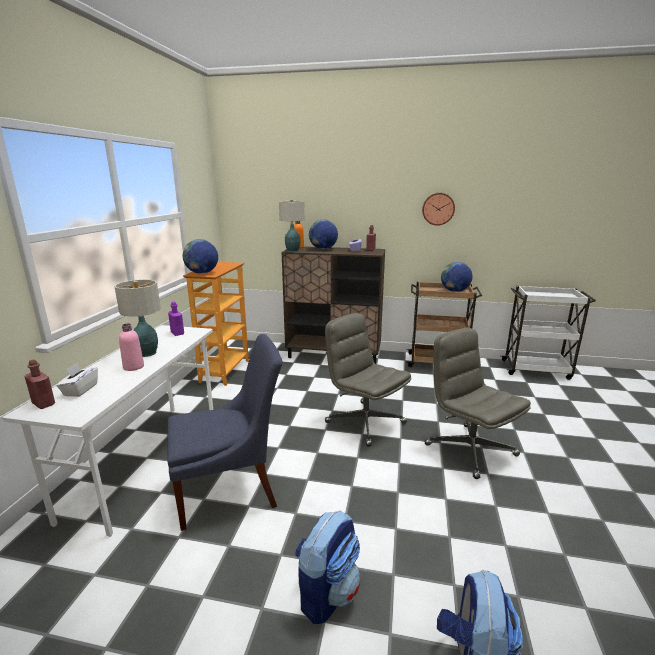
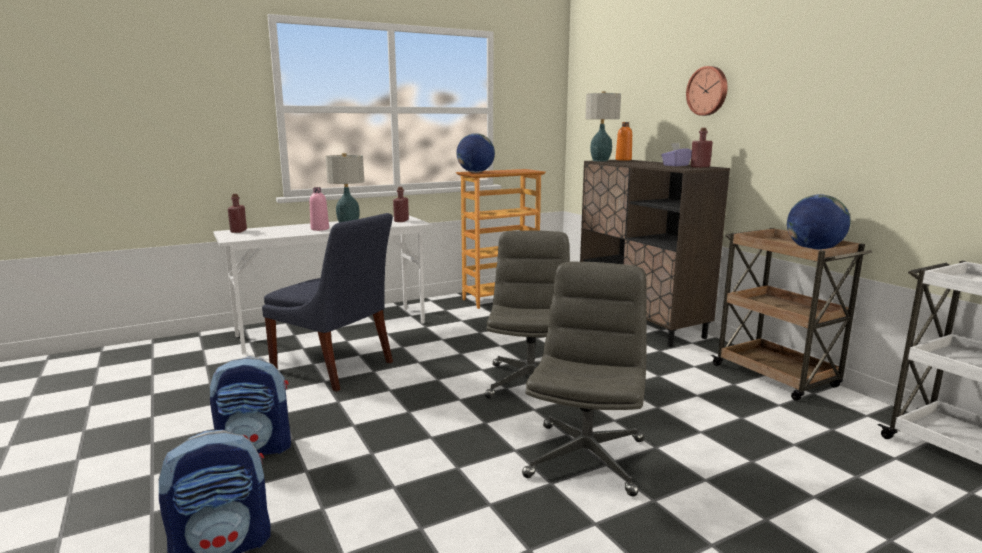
camera: 50 degrees right, 5 degrees down
(80, 390) = (267, 231): white tissue box -> none
(177, 333) = (401, 221): purple bottle -> red bottle
(323, 249) = (643, 162): globe -> none
(438, 209) = (817, 100): wall clock -> wall clock (708, 91)

